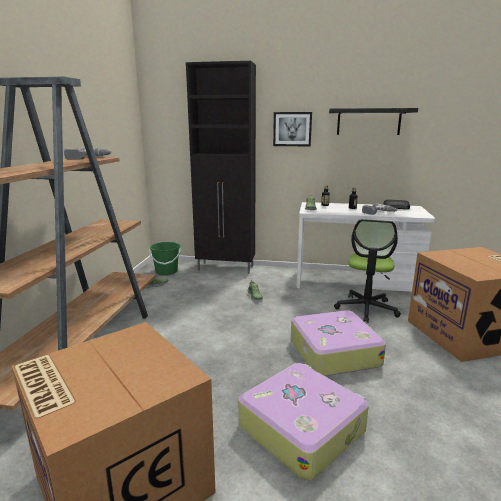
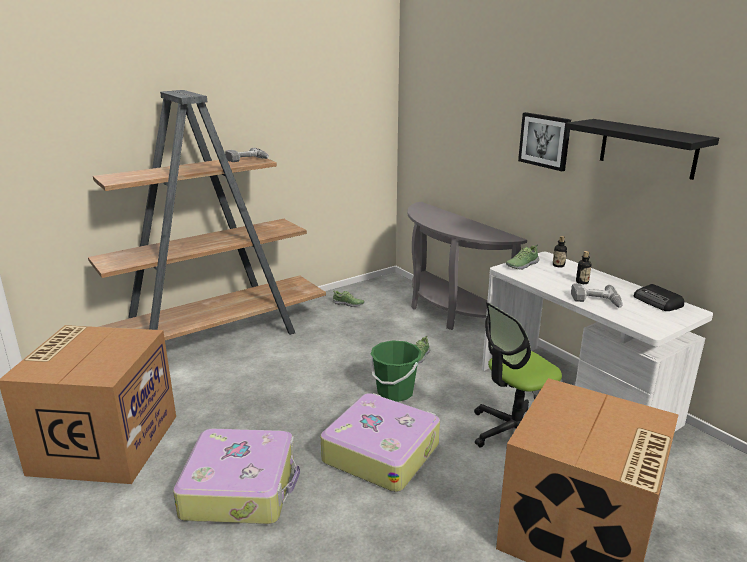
camera: 45 degrees right, 5 degrees up
(166, 272) = (383, 292): green bucket -> green bucket (395, 392)
(226, 268) = (448, 312): black cabinet -> grey console table

